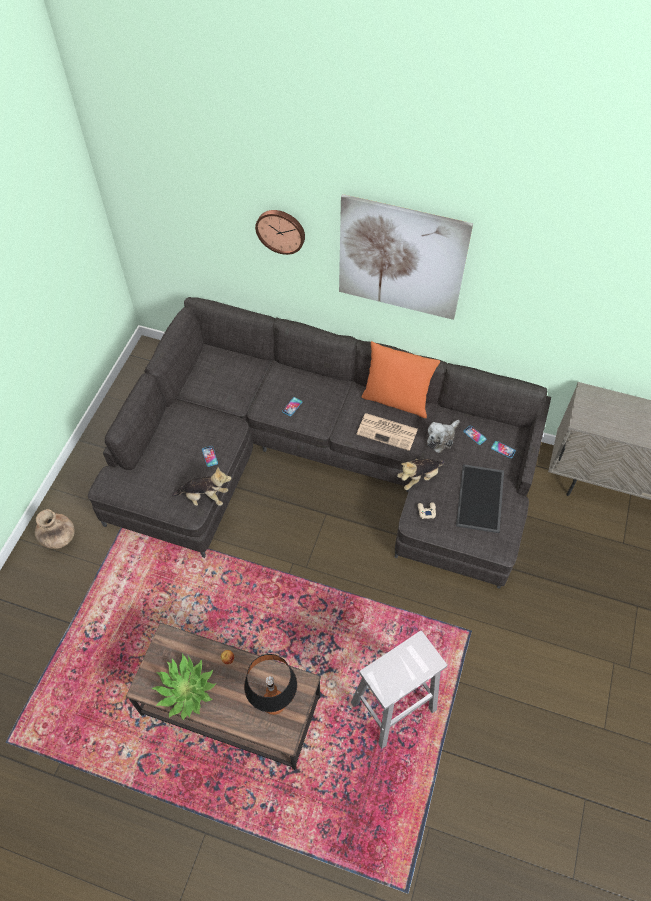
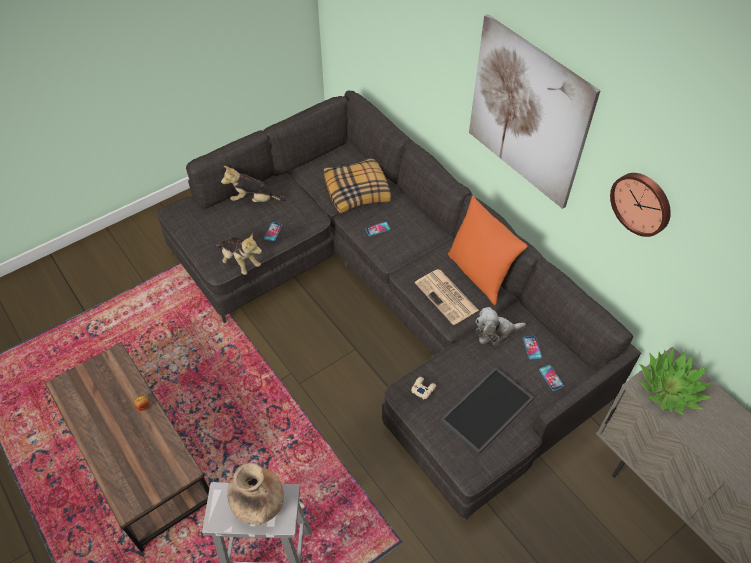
camera: 35 degrees right, 5 degrees down
(59, 538) = (132, 243): brown vase -> brown vase (258, 504)
(186, 690) = (89, 409): potted plant -> potted plant (669, 389)
(249, 383) = (357, 191): none -> pillow
(273, 703) = (145, 469): table lamp -> none
(281, 230) = (434, 43): wall clock -> wall clock (642, 203)
(418, 477) = (442, 354): plush toy -> plush toy (254, 200)

